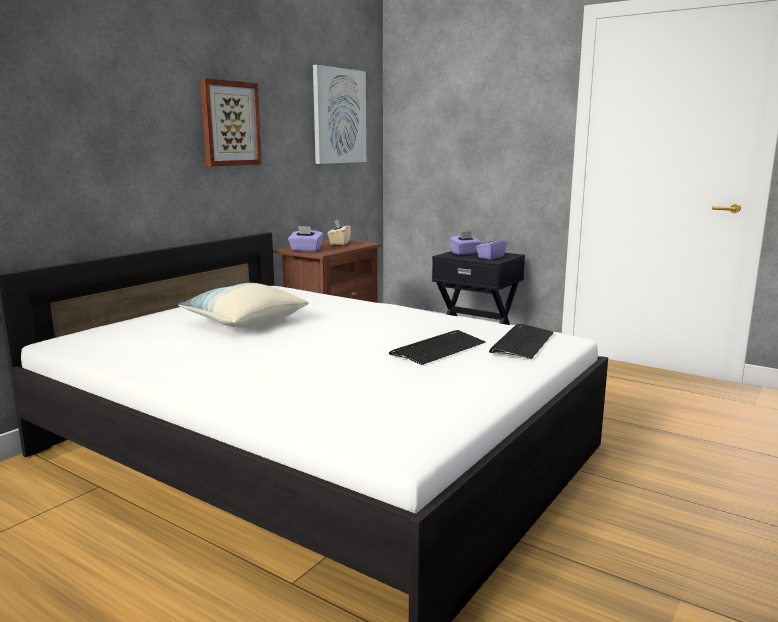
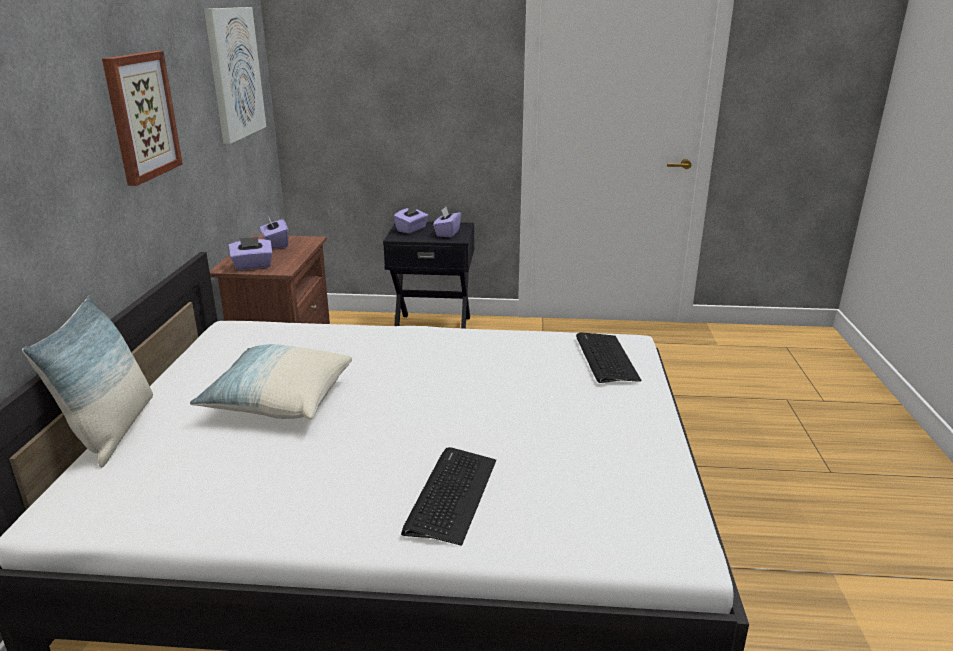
camera: 30 degrees left, 10 degrees up
(136, 317) = (113, 430): none -> pillow
(339, 243) = (275, 244): beige tissue box -> purple tissue box
(438, 349) = (544, 389): keyboard -> keyboard (451, 495)

